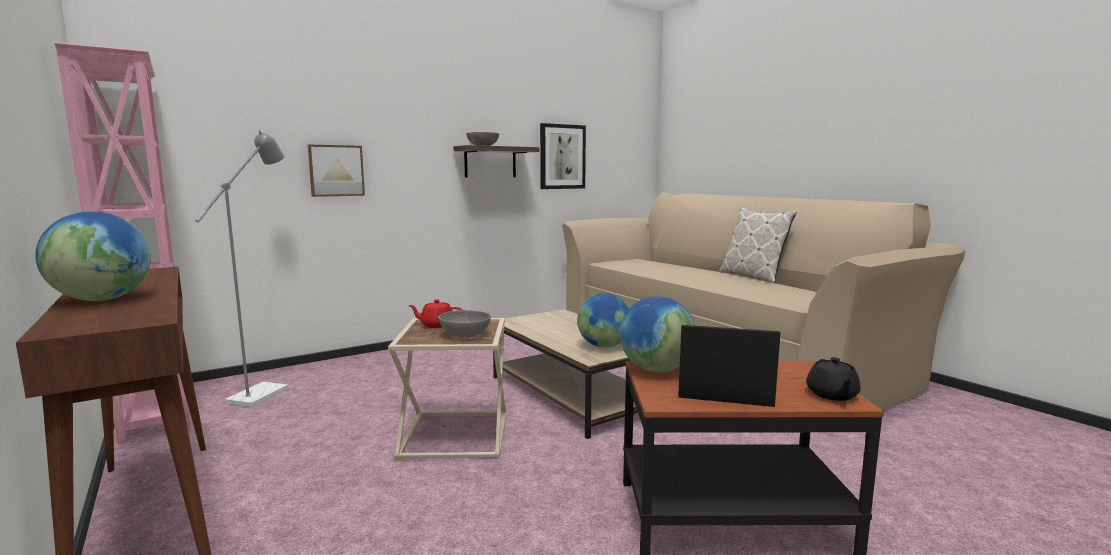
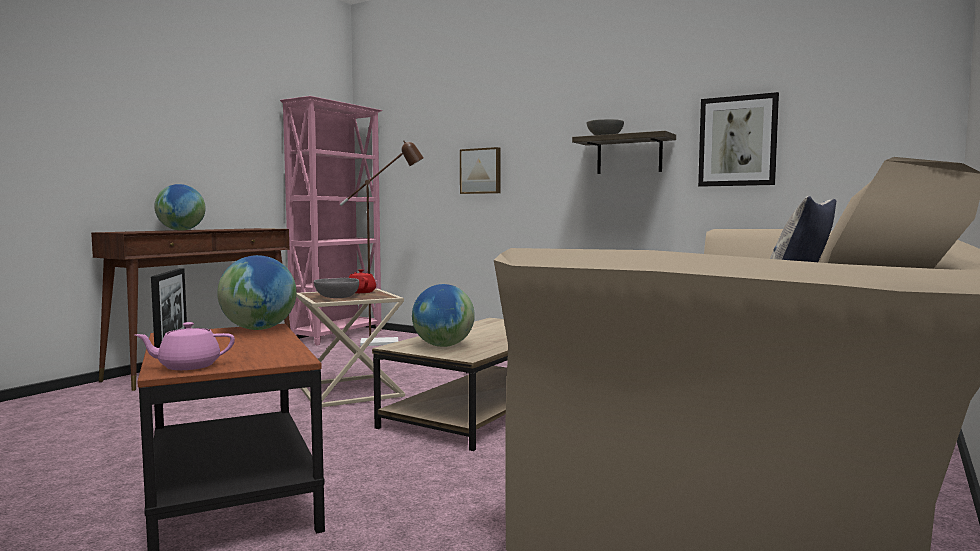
camera: 65 degrees right, 5 degrees down
(265, 391) = (387, 342): grey floor lamp -> brown floor lamp
(832, 395) = (188, 366): black teapot -> pink teapot

